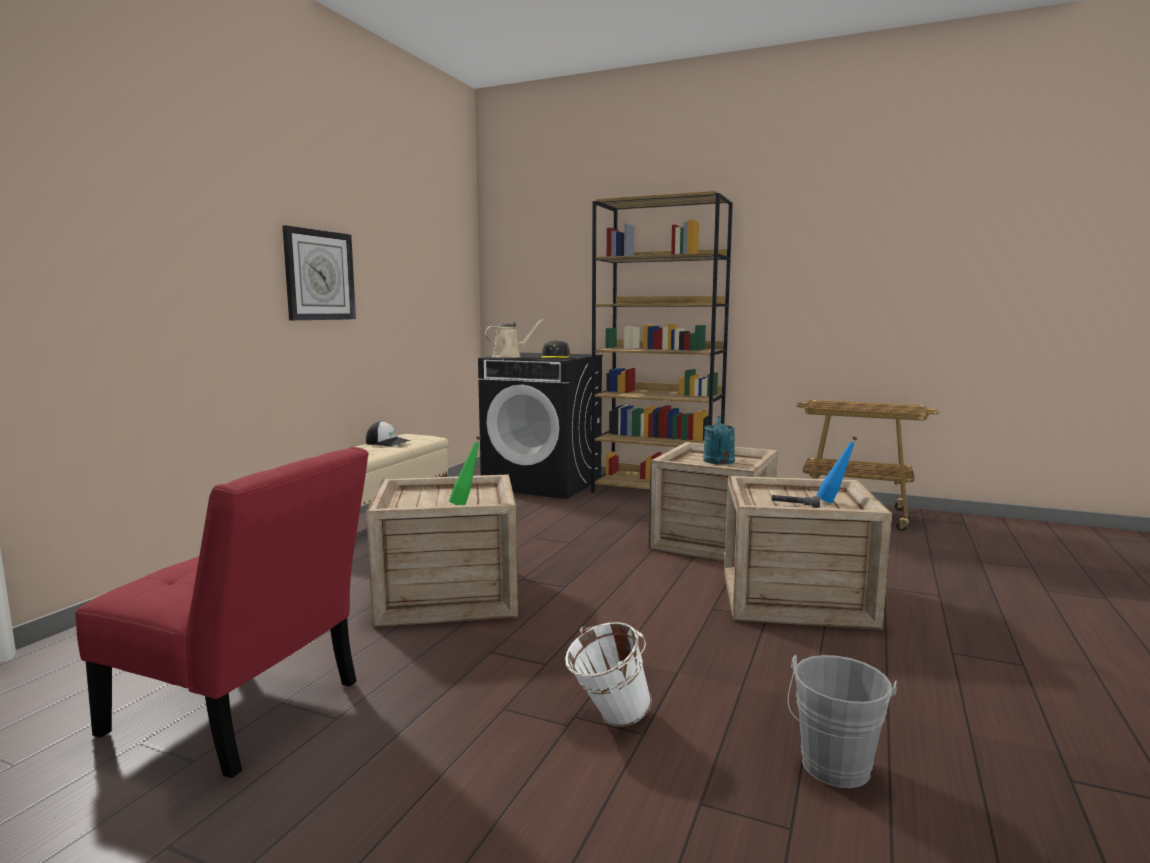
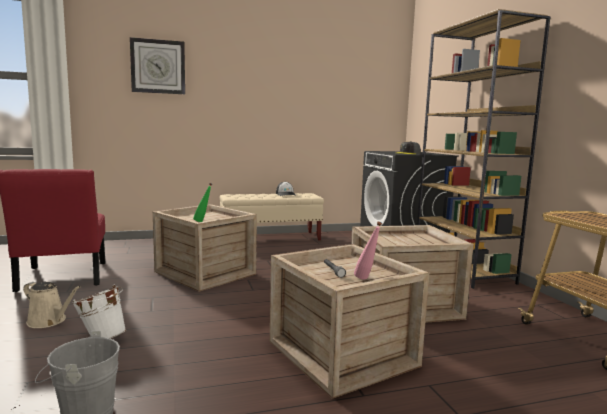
camera: 50 degrees right, 0 degrees up
(319, 275) = (257, 97): wall clock -> wall clock (158, 66)
(509, 356) = (383, 151): beige watering can -> beige watering can (49, 321)
(719, 462) = (412, 241): turquoise watering can -> none
(834, 502) = (366, 280): blue bottle -> pink bottle

